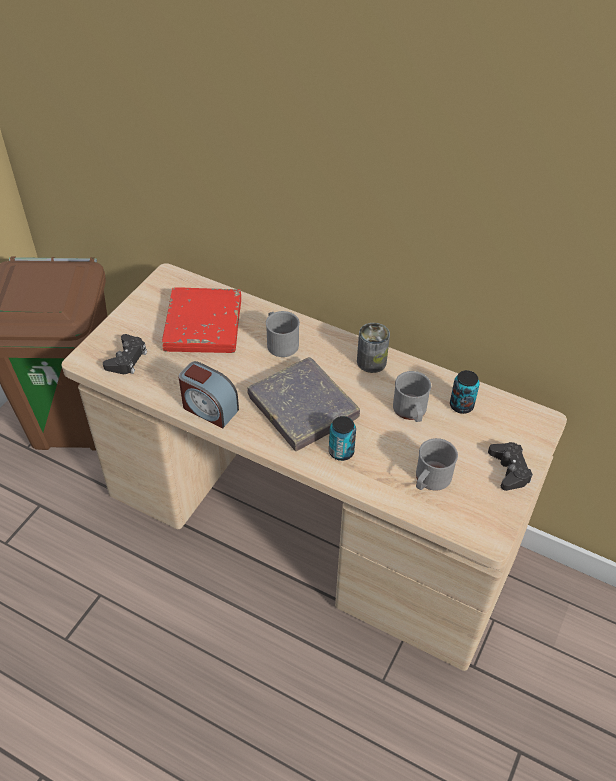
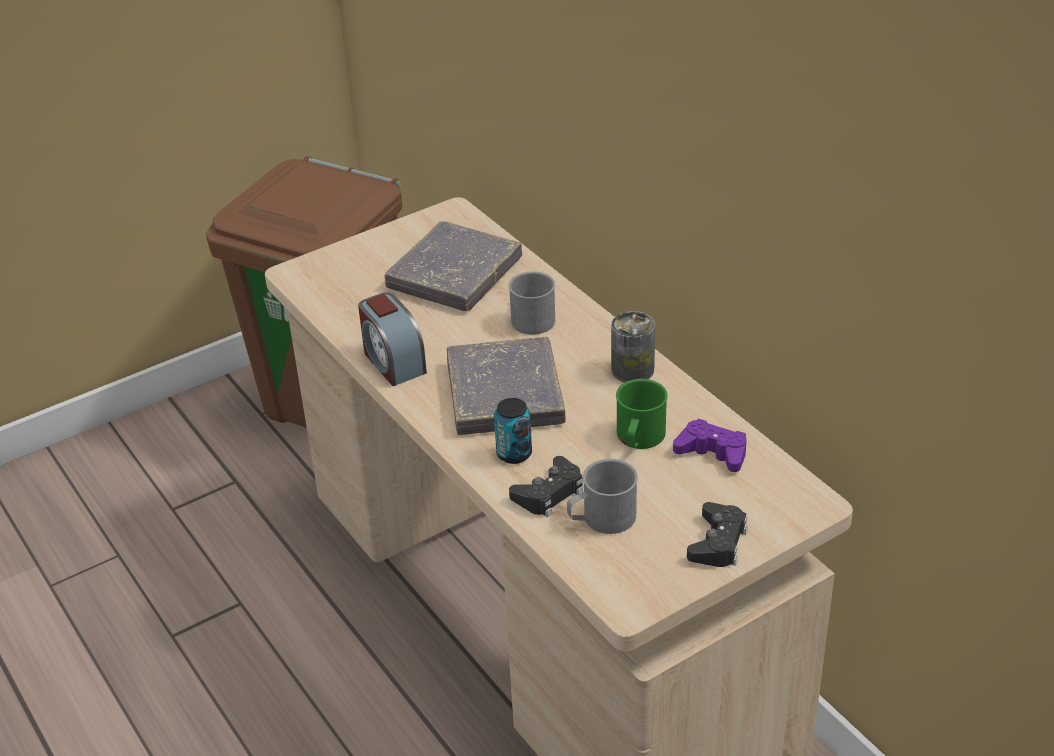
camera: 30 degrees right, 10 degrees down
(127, 359) = (340, 285): black game controller -> black game controller (549, 493)
(203, 325) = (454, 274): red book -> grey book
(411, 412) = (639, 439): grey mug -> green mug
(461, 405) = (712, 452): can -> purple game controller

